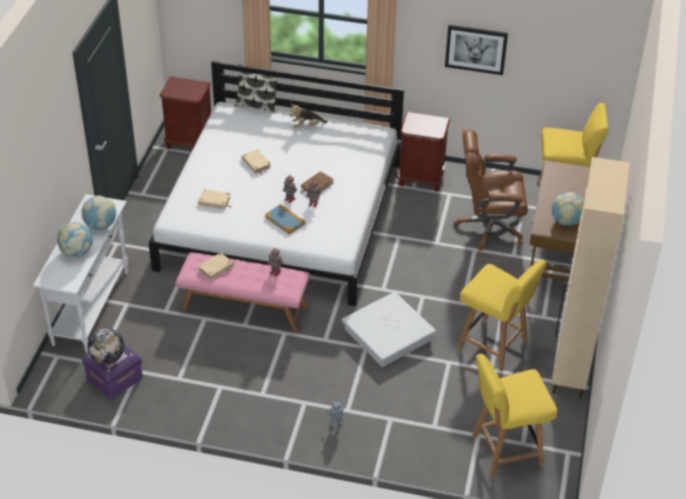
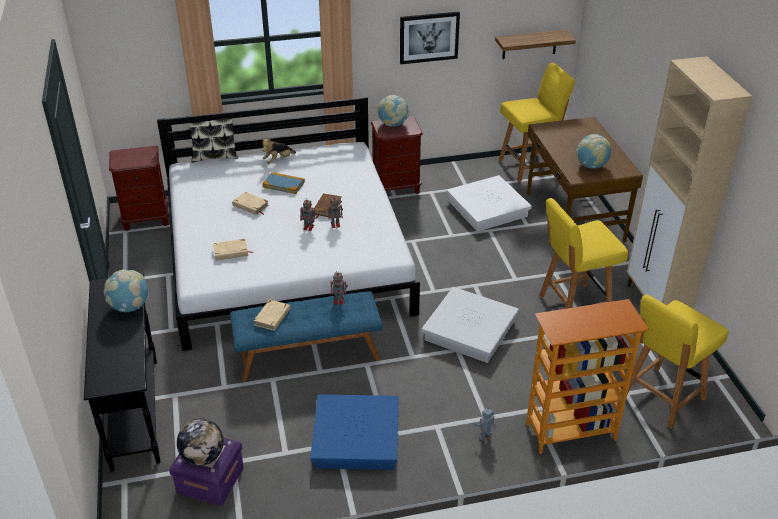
camera: 25 degrees left, 5 degrees down
(77, 252) = (118, 343): globe -> globe (393, 124)
(91, 307) = (135, 412): white console table -> black console table
(237, 387) = (356, 437): none -> blue storage box
(244, 308) = (308, 354): pink bench -> blue bench
(285, 220) = (318, 248): book -> book (283, 184)
(406, 448) = (571, 432): none -> bookcase
(489, 227) = (487, 208): brown office chair -> white storage box
(494, 345) = (573, 306): yellow chair -> yellow chair turned 150 degrees clockwise
(580, 79) = (529, 44): none -> shelf

